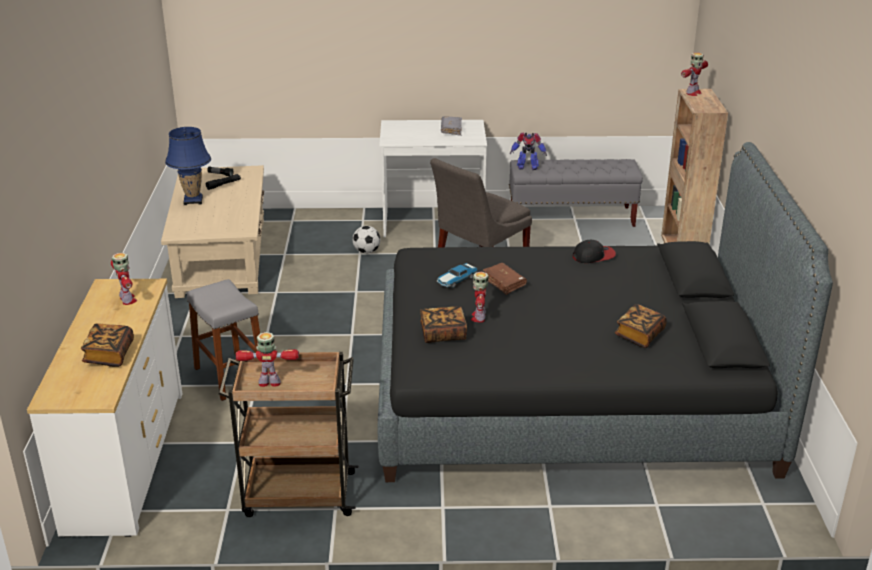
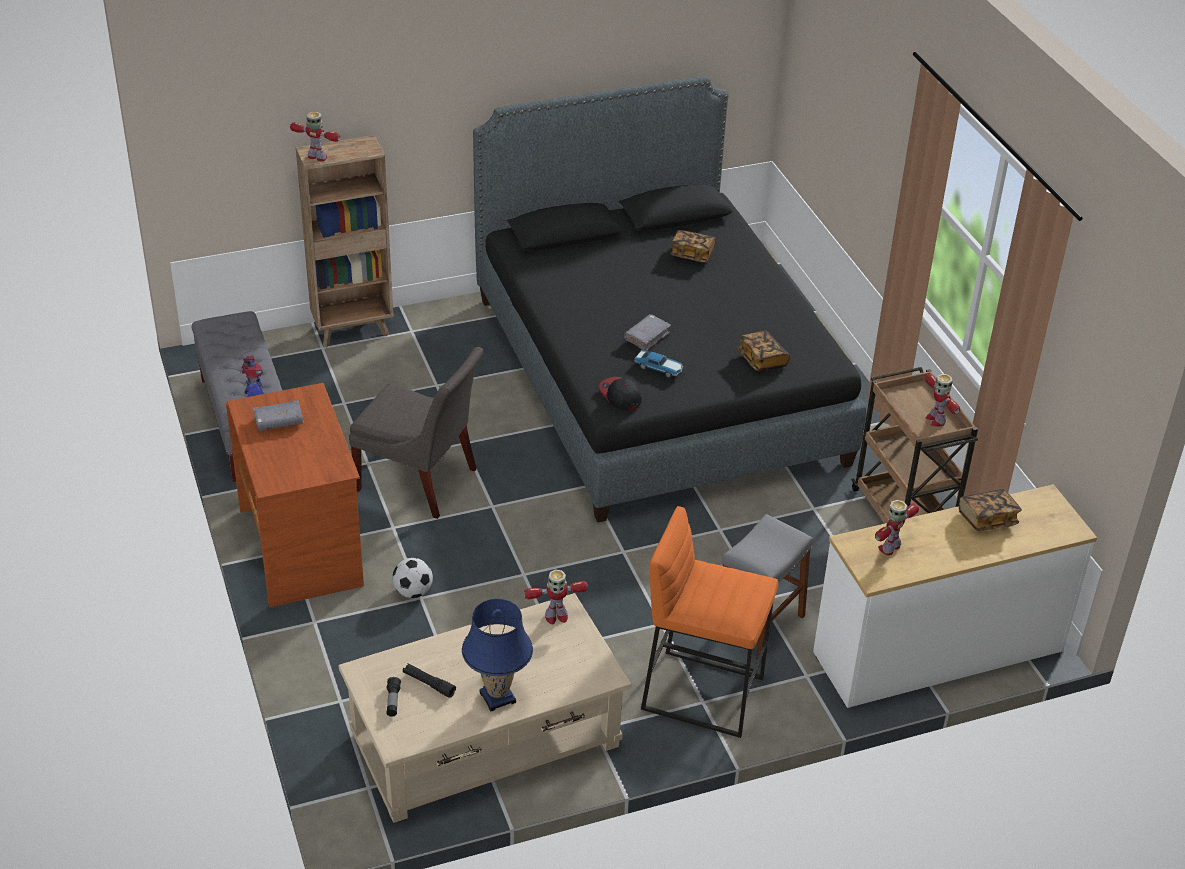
camera: 110 degrees left, 10 degrees up
(188, 338) = (703, 692): none -> orange stool
(433, 223) = (302, 547): white desk -> brown desk
(479, 317) = (717, 345): toy robot -> toy robot (555, 617)
(504, 283) = (647, 337): brown book -> grey book
(593, 256) = (554, 292): cap -> cap (620, 395)

